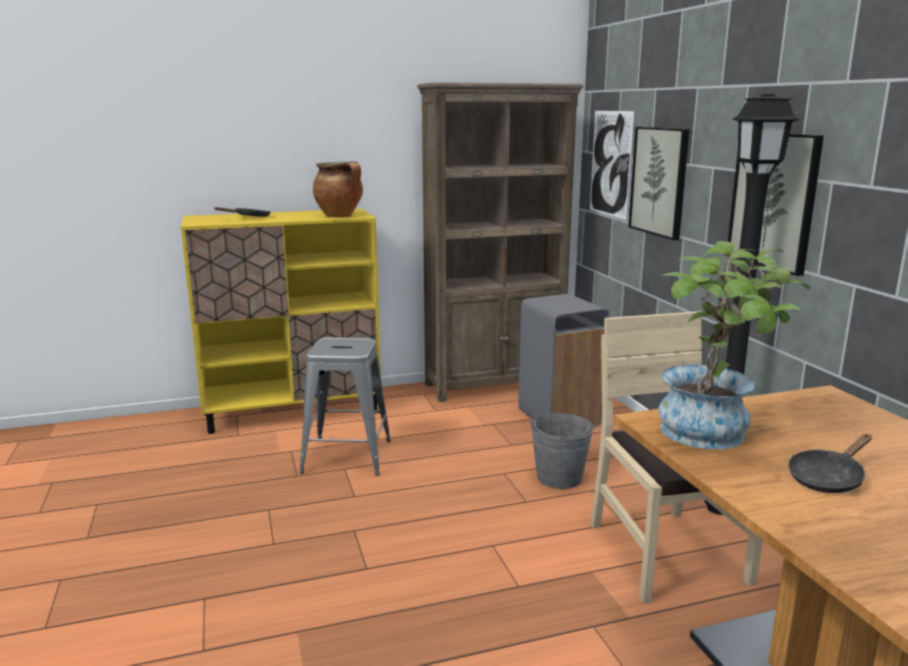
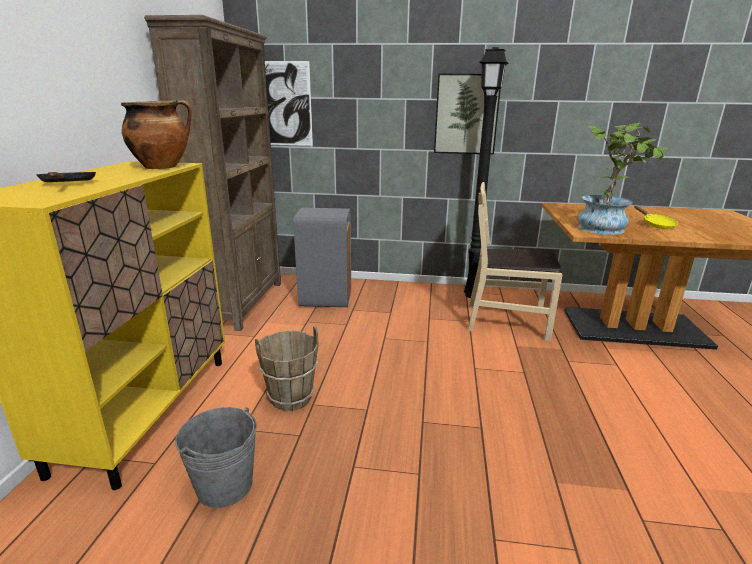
camera: 65 degrees left, 5 degrees up
(347, 456) = (290, 398): grey stool -> brown bucket
(559, 477) = (406, 323): grey bucket -> grey bucket (225, 485)
(659, 181) = (350, 112): picture -> none
(828, 478) = (655, 225): black frying pan -> yellow frying pan

